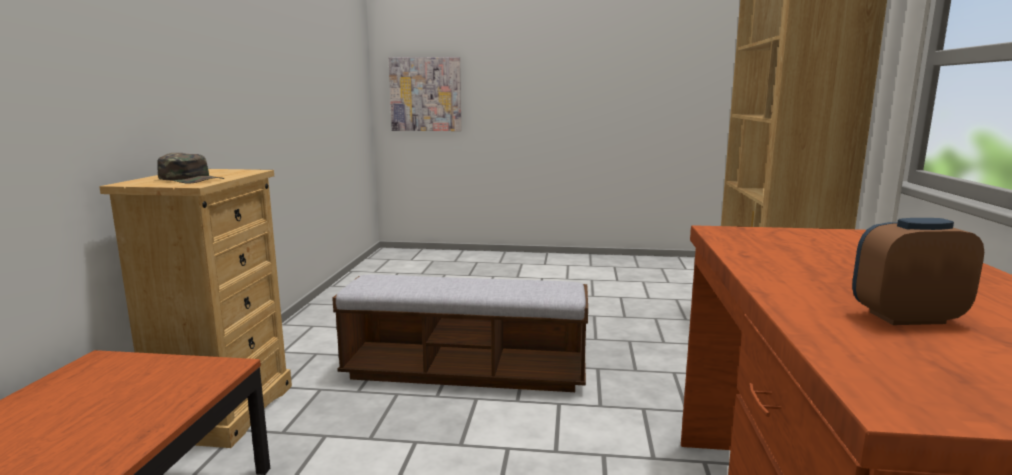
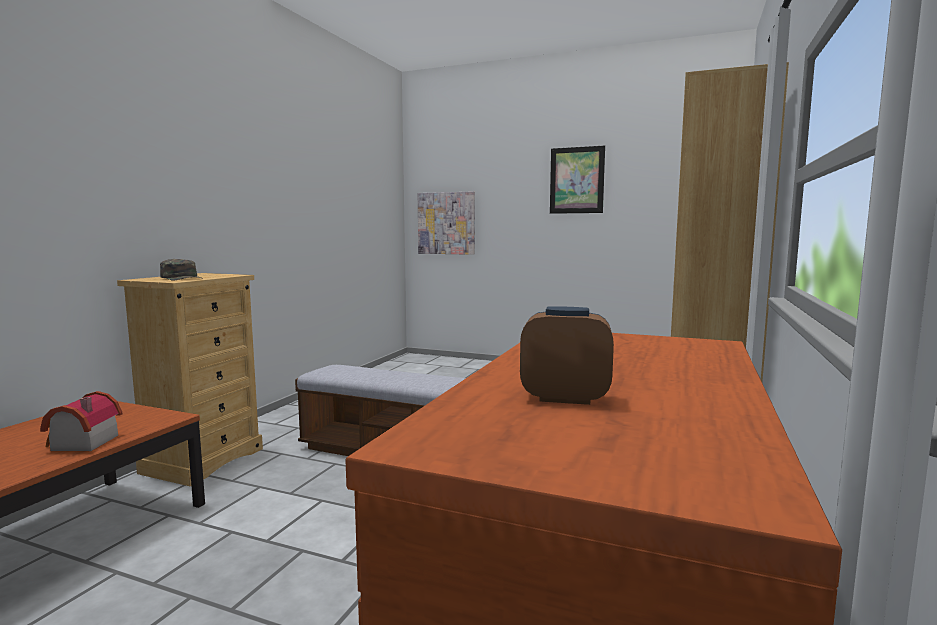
camera: 15 degrees right, 5 degrees down
(132, 421) = (80, 443): none -> toy house
(579, 46) = (577, 180): none -> picture

